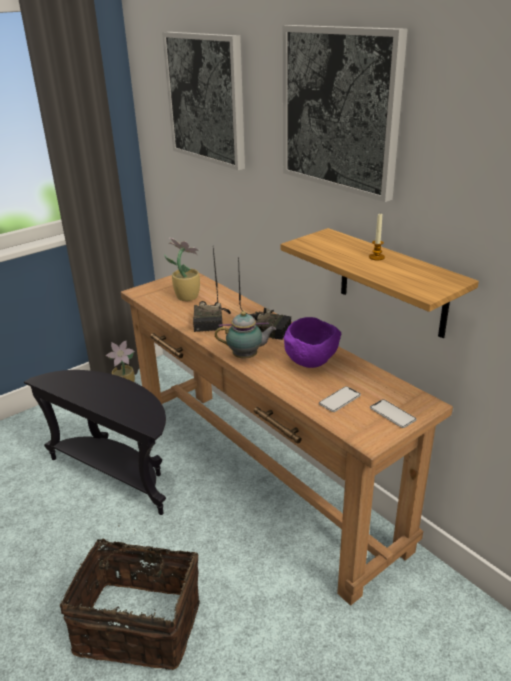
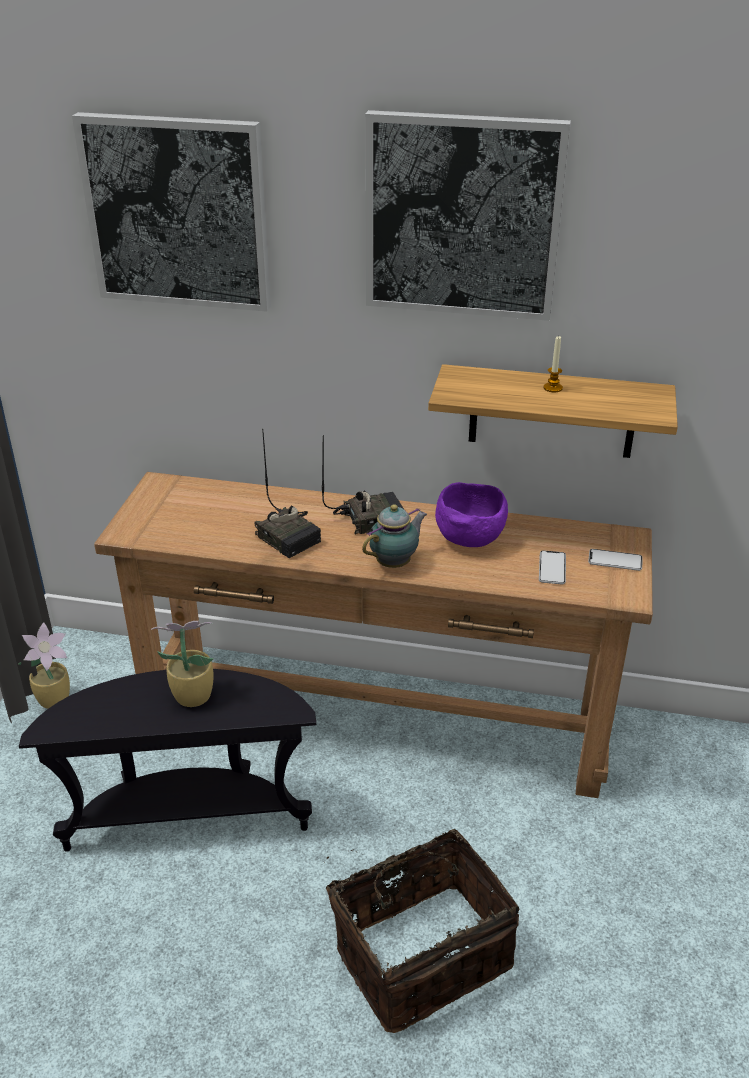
camera: 40 degrees left, 5 degrees up
(186, 296) = (205, 515): potted plant -> potted plant (191, 695)

